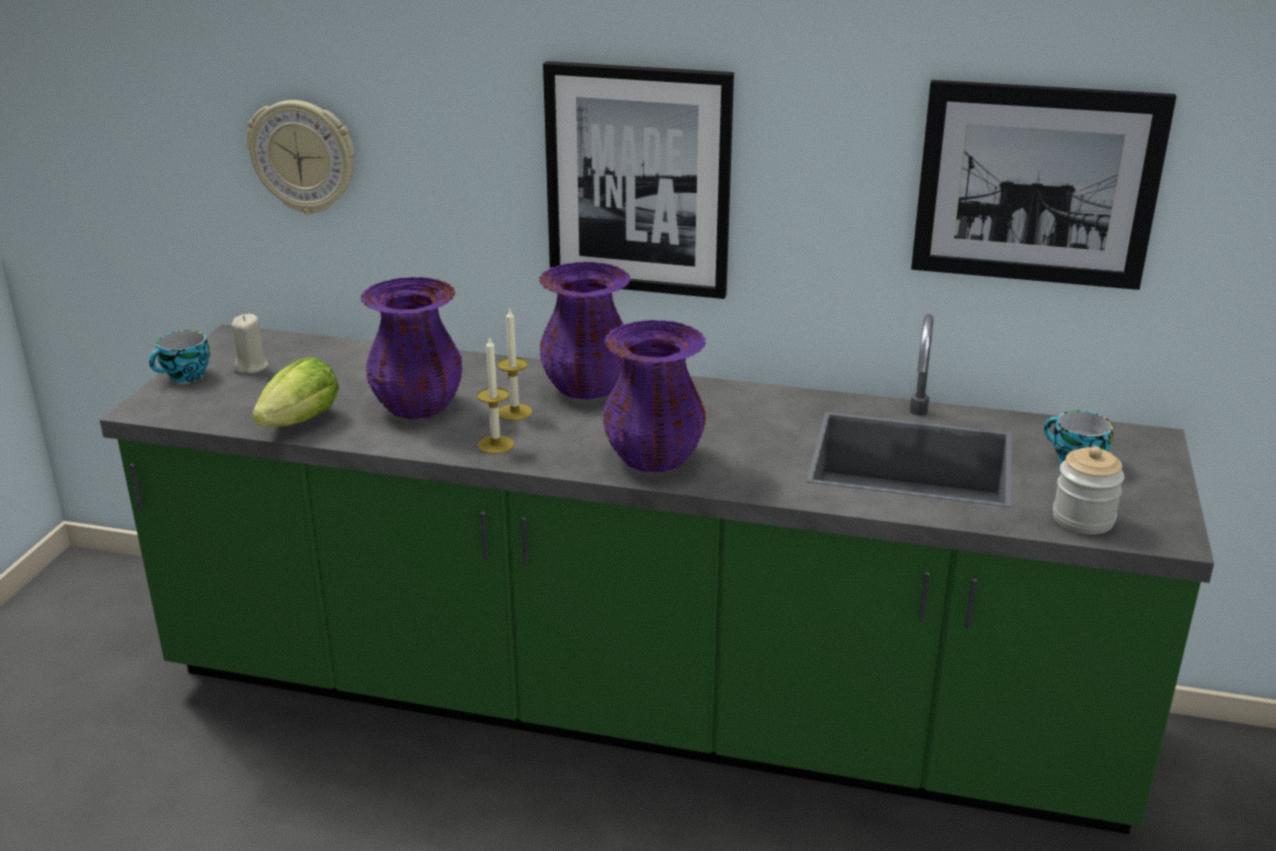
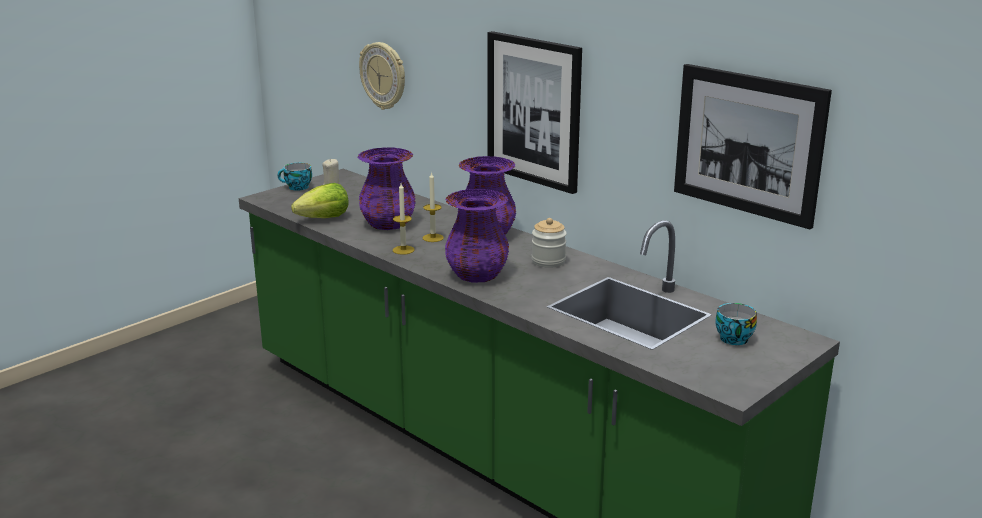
camera: 30 degrees right, 5 degrees down
(1083, 519) = (689, 367): jar -> jar (548, 261)

